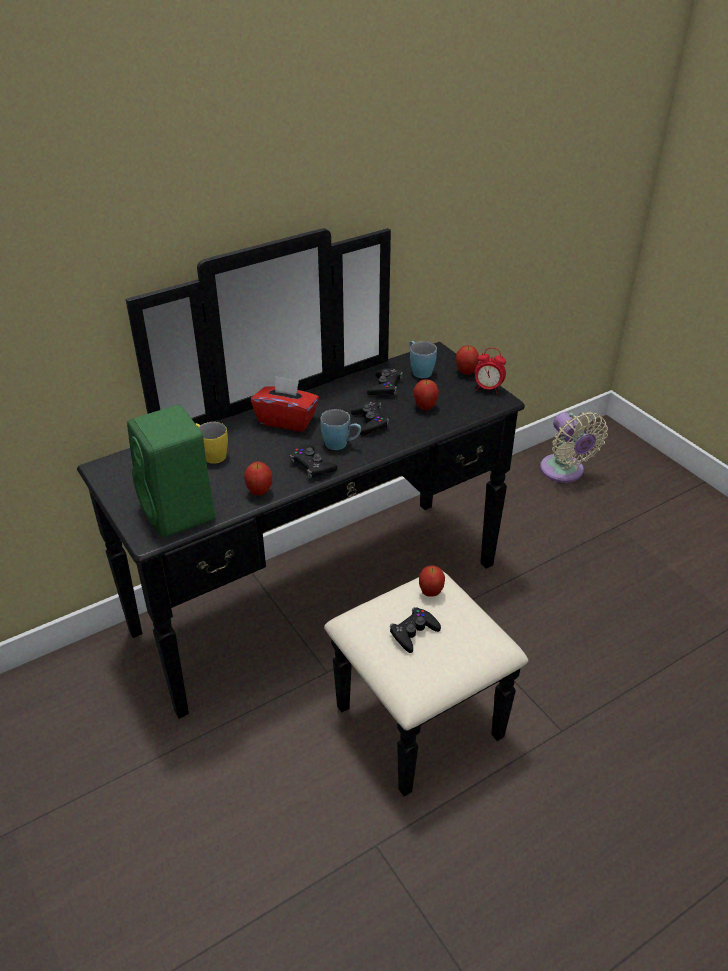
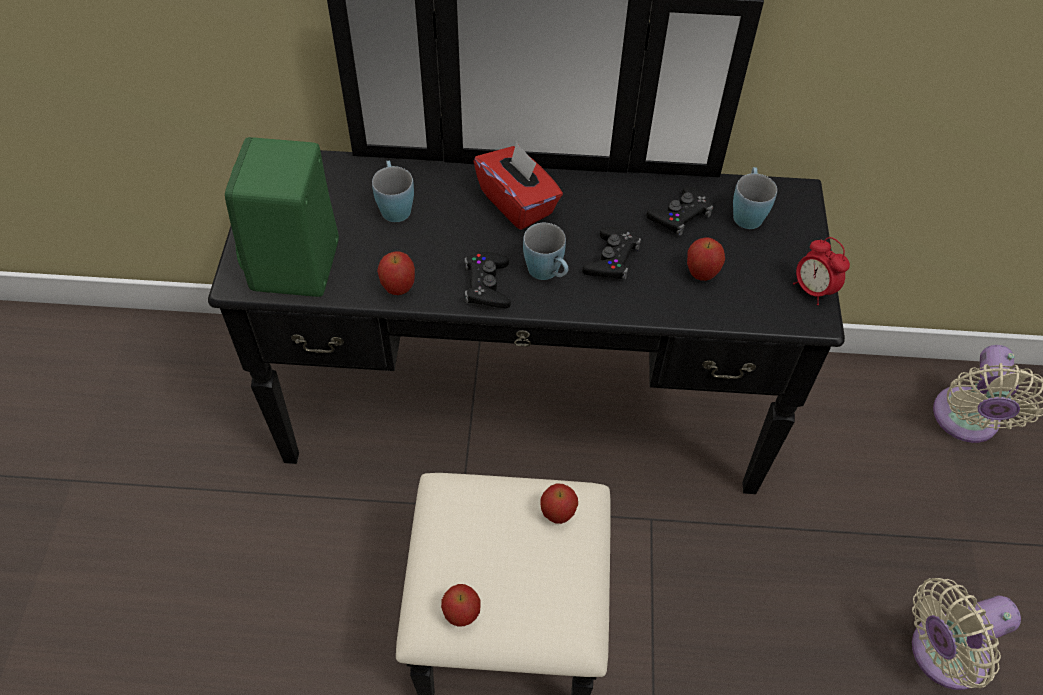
camera: 35 degrees right, 15 degrees up
(210, 454) = (394, 205): yellow mug -> blue mug
(413, 633) = (492, 553): black game controller -> none
(466, 372) = (807, 248): apple -> apple (461, 615)
(652, 587) = (941, 654): none -> beige fan

